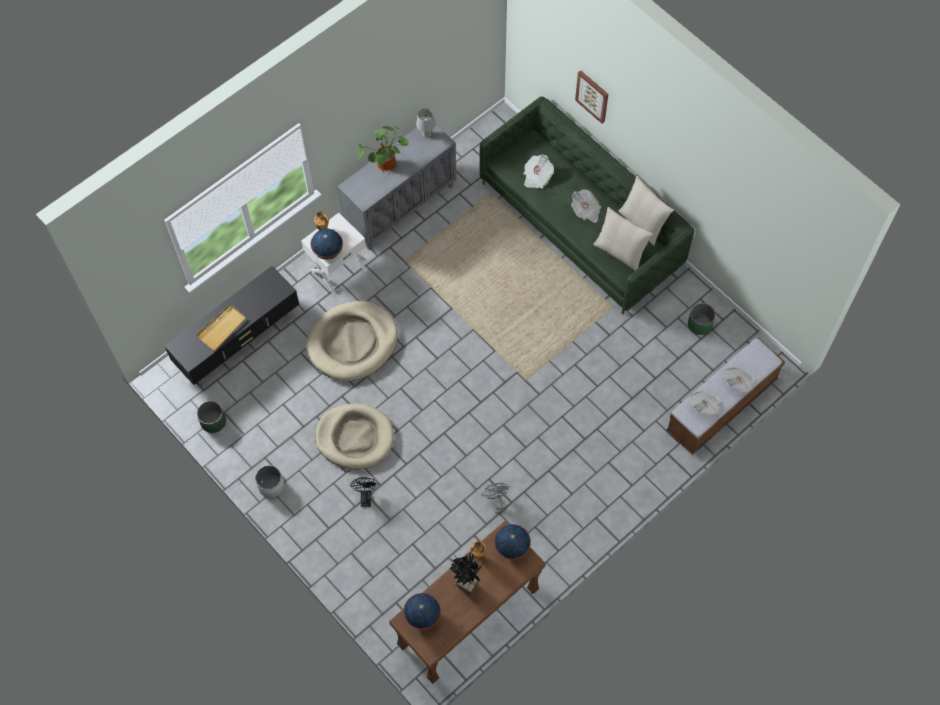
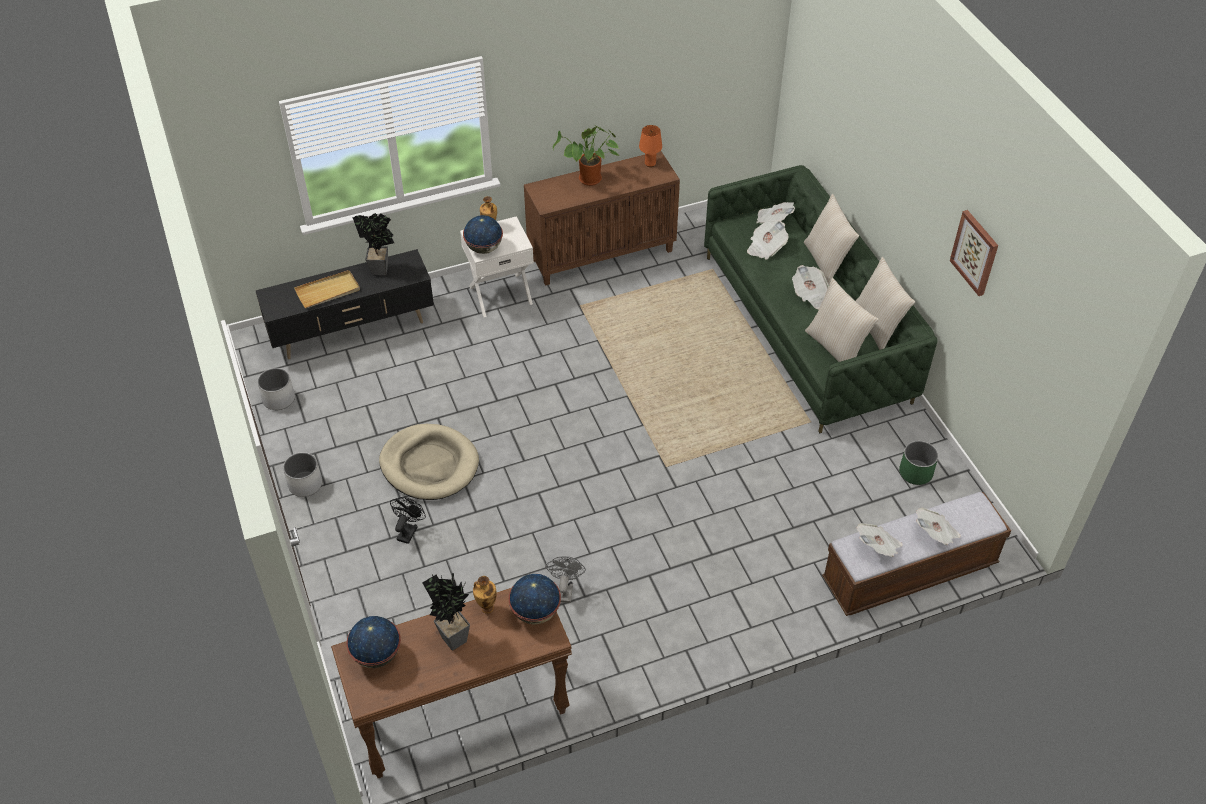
camera: 20 degrees right, 15 degrees down
(213, 421) = (279, 399): green planter -> white planter
(255, 295) = (382, 271): none -> potted plant
(353, 342) = (479, 368): beige dog bed -> none
(400, 206) = (602, 254): grey cabinet -> brown cabinet
(426, 134) = (650, 164): grey table lamp -> orange table lamp
(532, 148) = (773, 220): none -> newspaper
(586, 175) = (826, 261): none -> beige pillow
(592, 96) = (855, 150): picture -> picture (975, 252)

